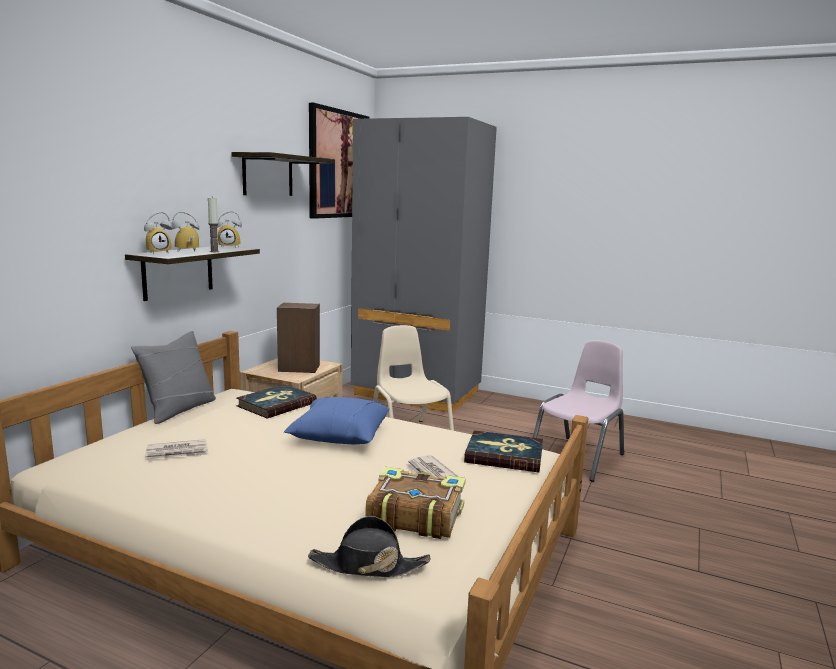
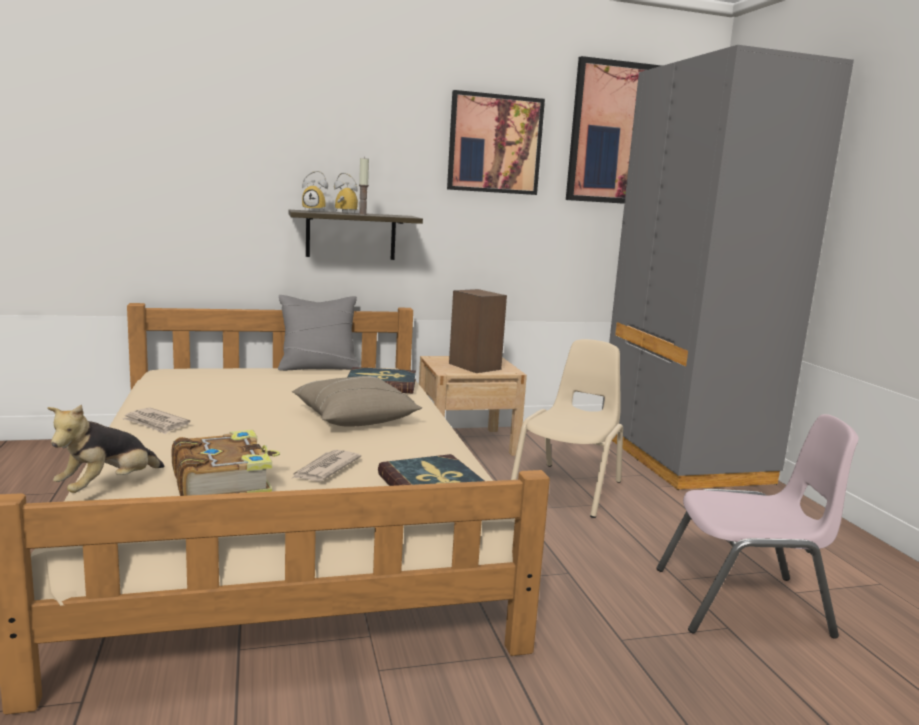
camera: 50 degrees right, 0 degrees up
(178, 452) = (232, 386): newspaper -> newspaper (156, 423)
(230, 247) = (404, 215): alarm clock -> none
(268, 175) = (494, 144): shelf -> picture
(339, 435) = (354, 418): blue pillow -> beige pillow
(368, 565) = (108, 487): black hat -> plush toy

